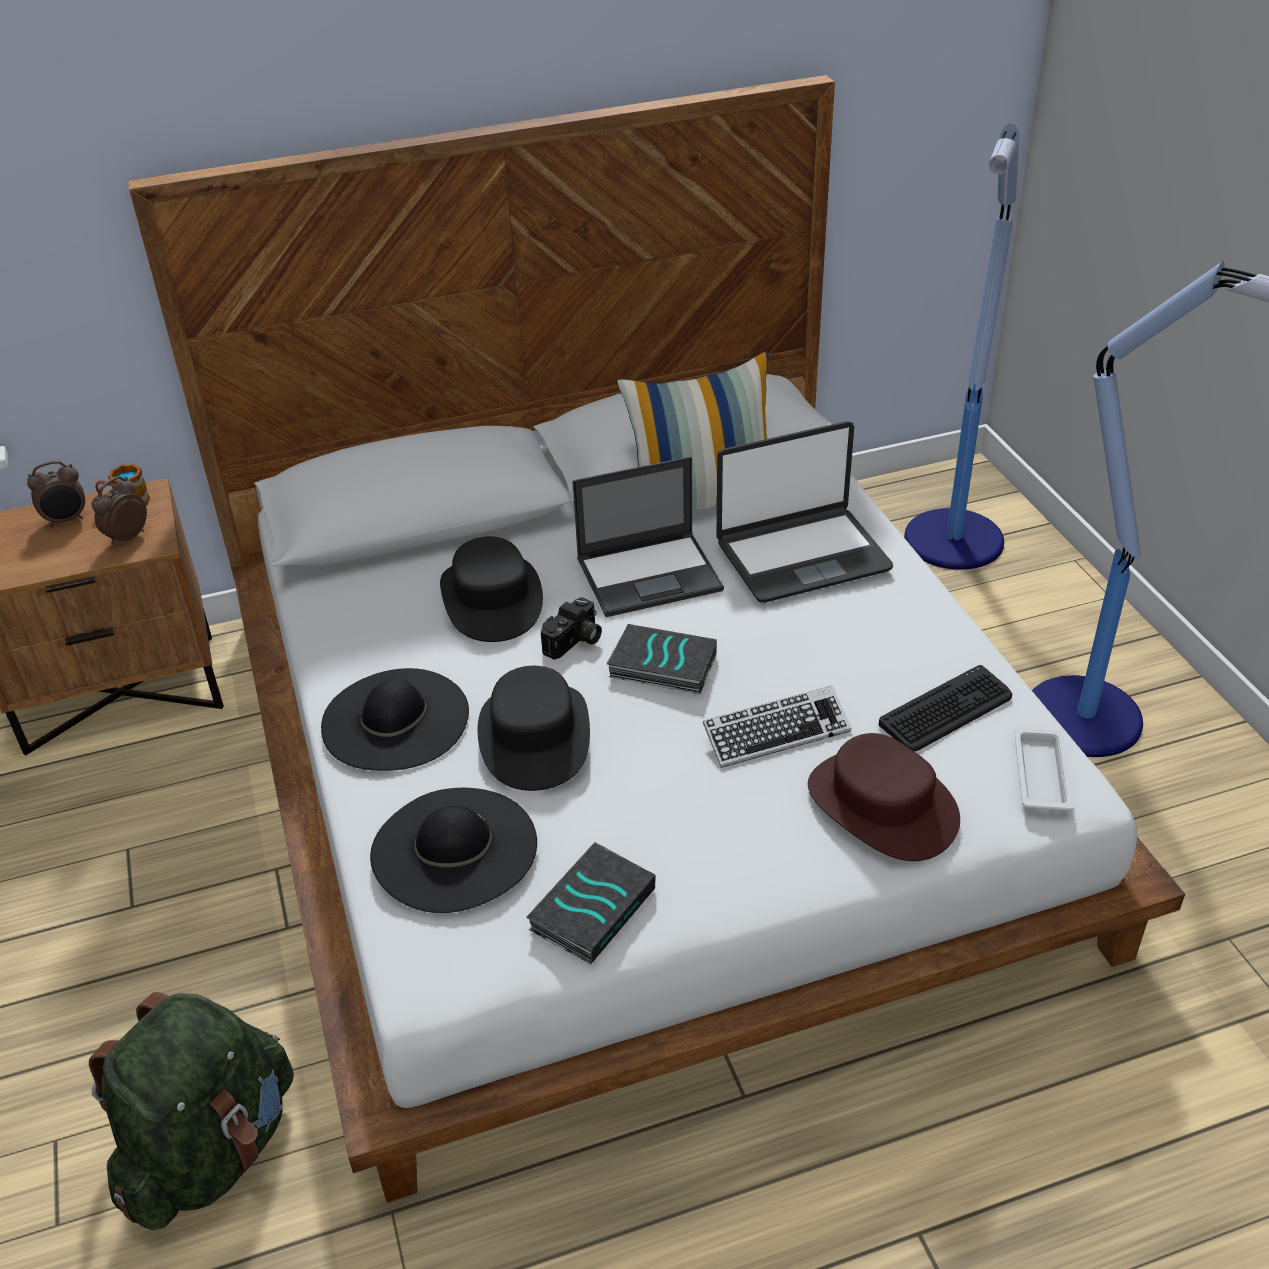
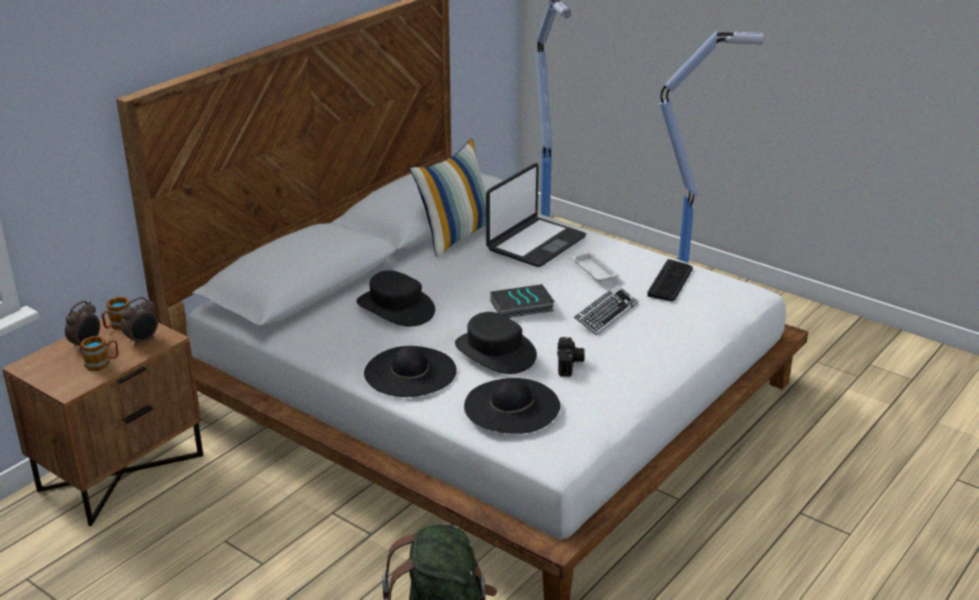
camera: 35 degrees left, 10 degrees down
(51, 555) = (102, 363): none -> mug
(127, 537) = (143, 340): alarm clock -> alarm clock turned 135 degrees counterclockwise
(575, 642) = (464, 311): camera -> camera (570, 364)
(591, 907) = (601, 404): book -> none
(651, 574) = (468, 273): laptop -> none
(881, 806) = (683, 324): brown hat -> none
(1041, 773) = (734, 290): white tray -> white tray (593, 270)

